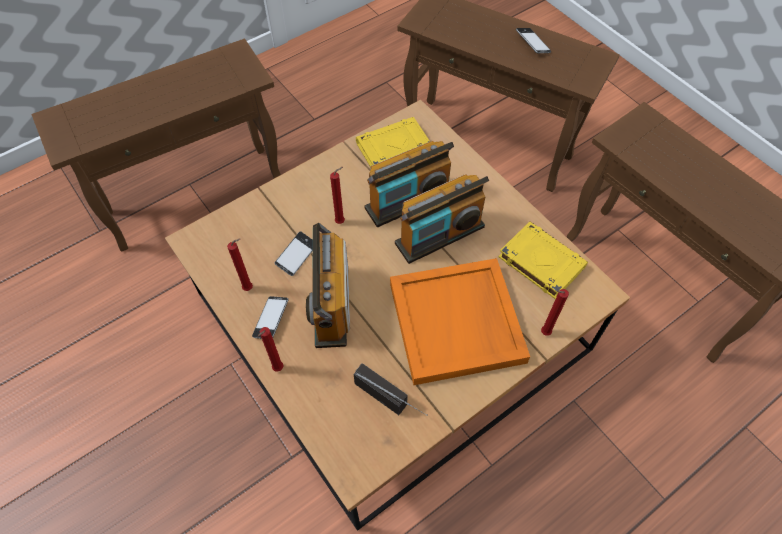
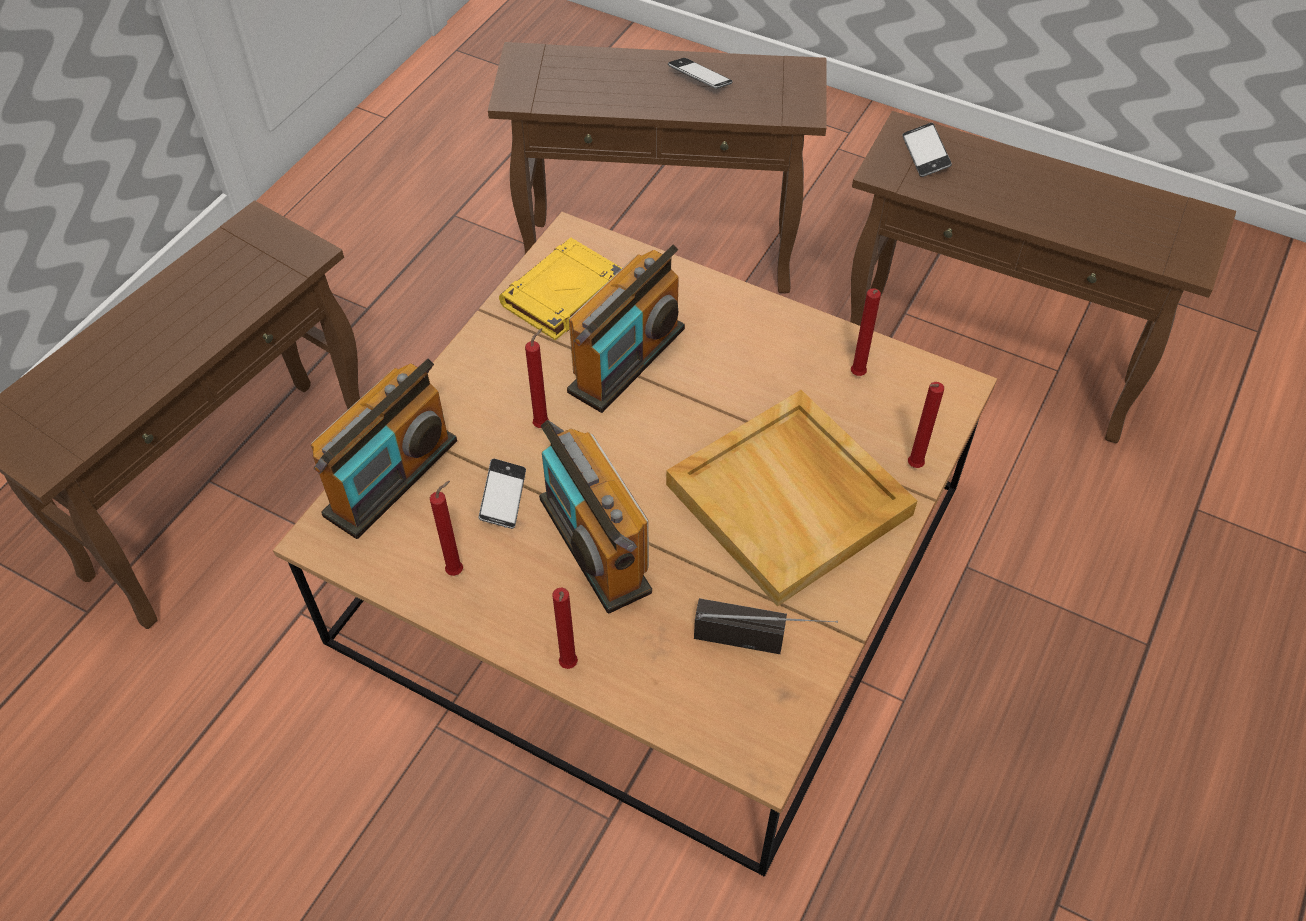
camera: 25 degrees left, 5 degrees down
(271, 319) = (517, 601): phone -> phone (925, 154)
(440, 235) = (699, 391): radio -> radio (391, 478)
(457, 323) = (791, 500): orange tray -> beige tray
(540, 262) = (857, 376): yellow book -> red candle

